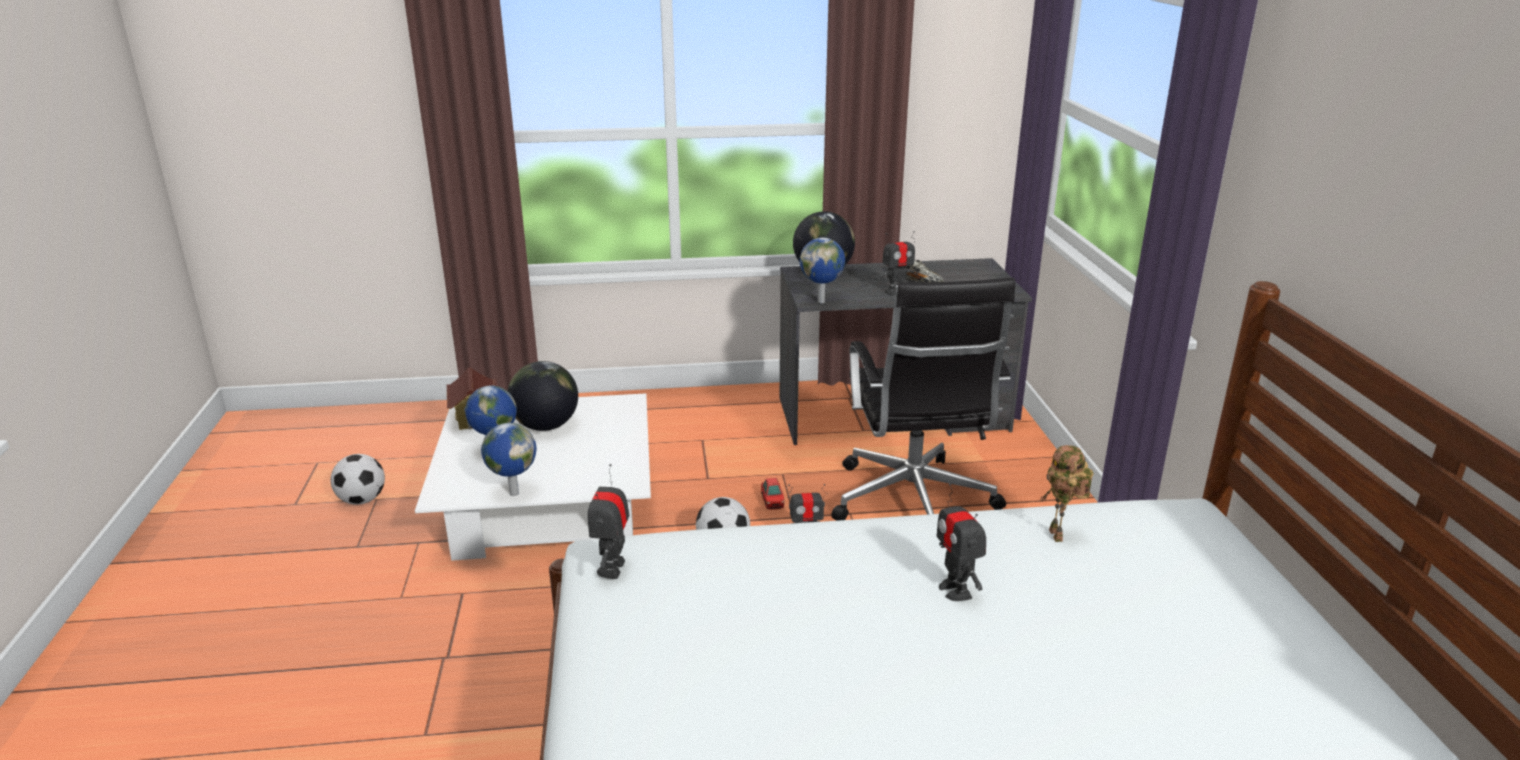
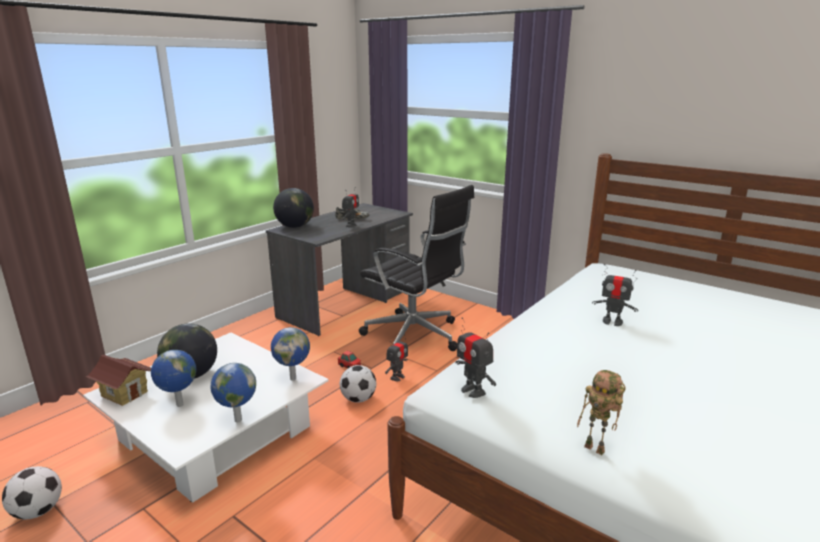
camera: 45 degrees left, 5 degrees down
(822, 301) = (323, 238): globe -> globe (293, 378)
(1059, 536) = (596, 289): toy robot -> toy robot (596, 449)

